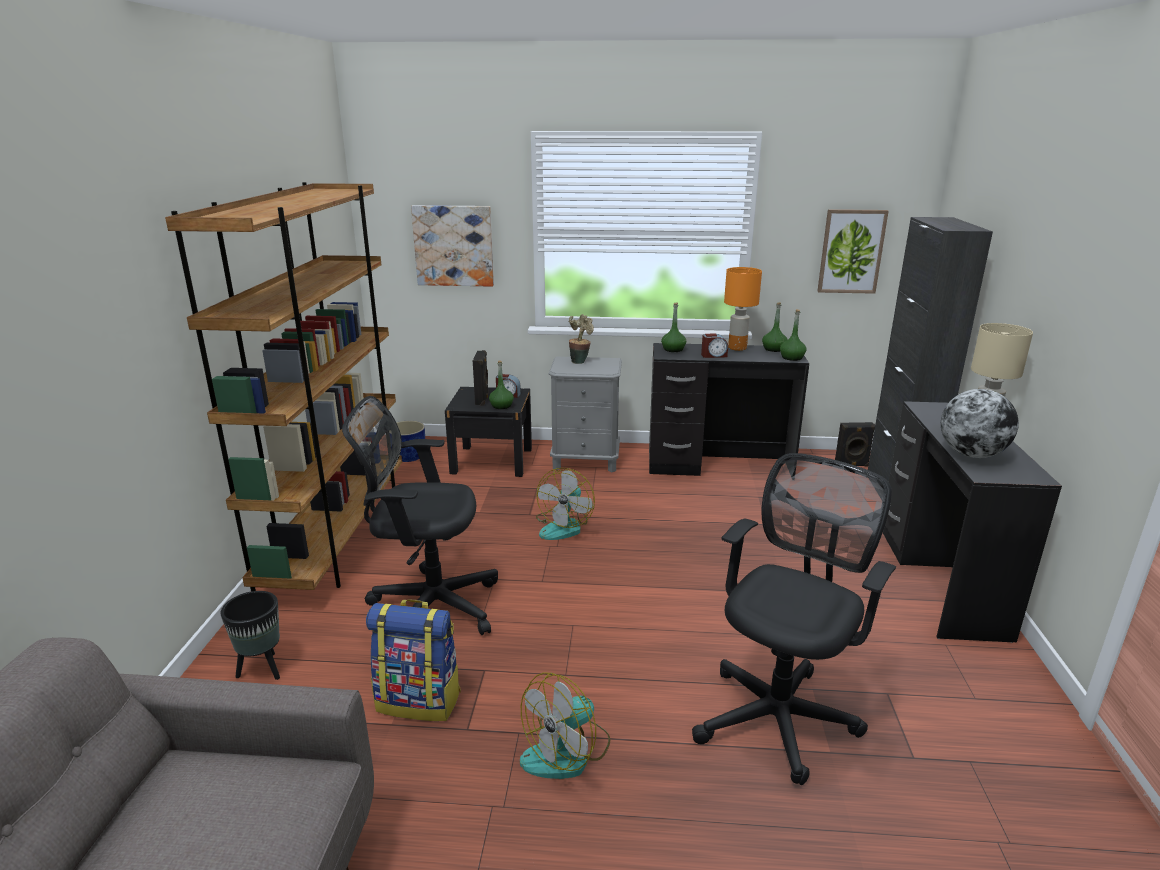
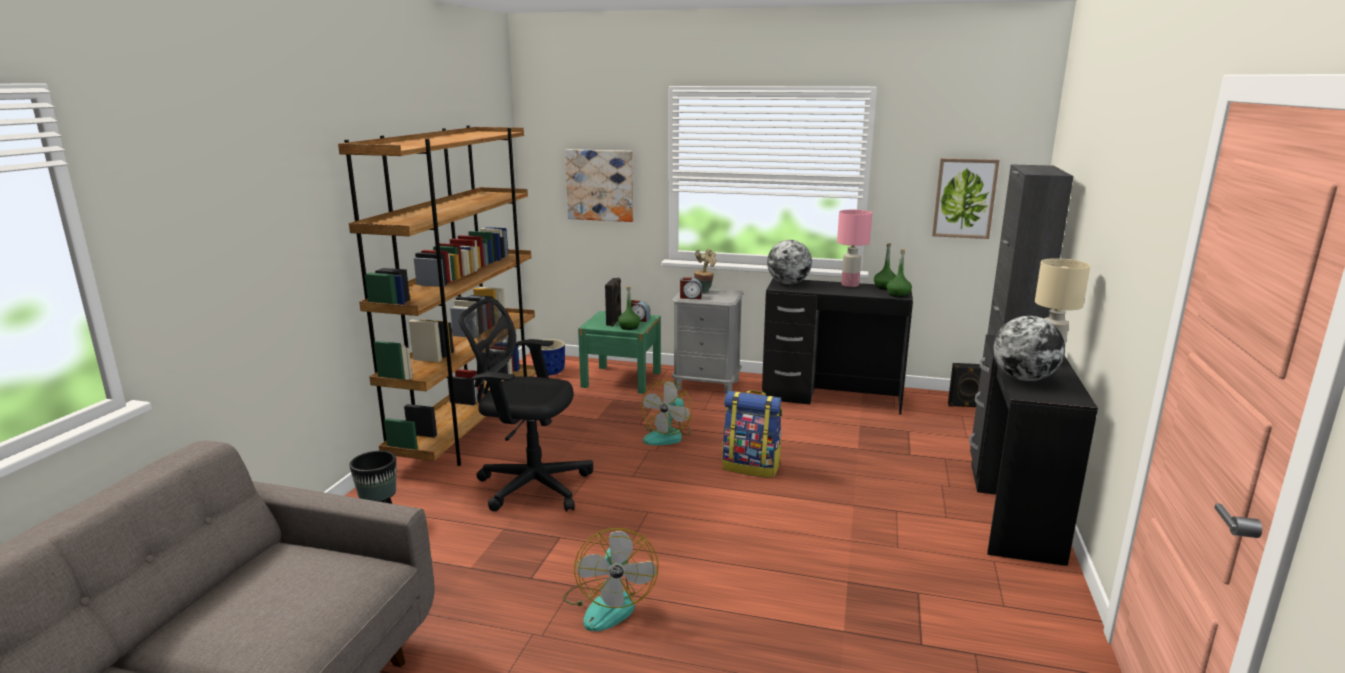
camera: 10 degrees right, 5 degrees down
(420, 700) = (499, 553): backpack -> backpack (751, 467)
(492, 461) = (621, 379): black nightstand -> green nightstand
(567, 752) = (608, 603): fan -> fan turned 60 degrees counterclockwise
(673, 349) = (788, 283): green bottle -> globe
(713, 355) = (824, 290): alarm clock -> alarm clock (690, 297)
(736, 348) = (849, 285): orange table lamp -> pink table lamp
(780, 715) = (808, 598): black office chair -> none

